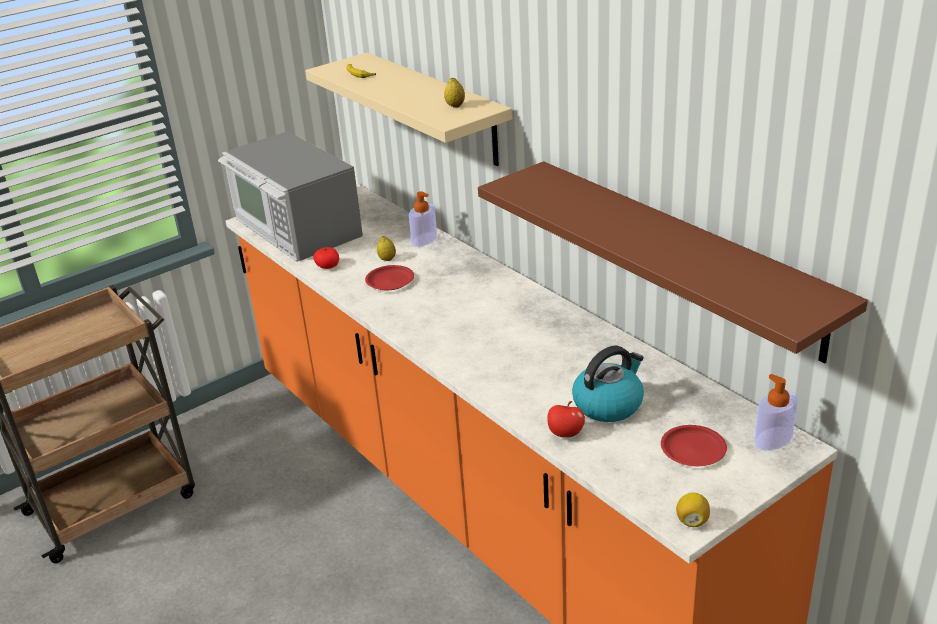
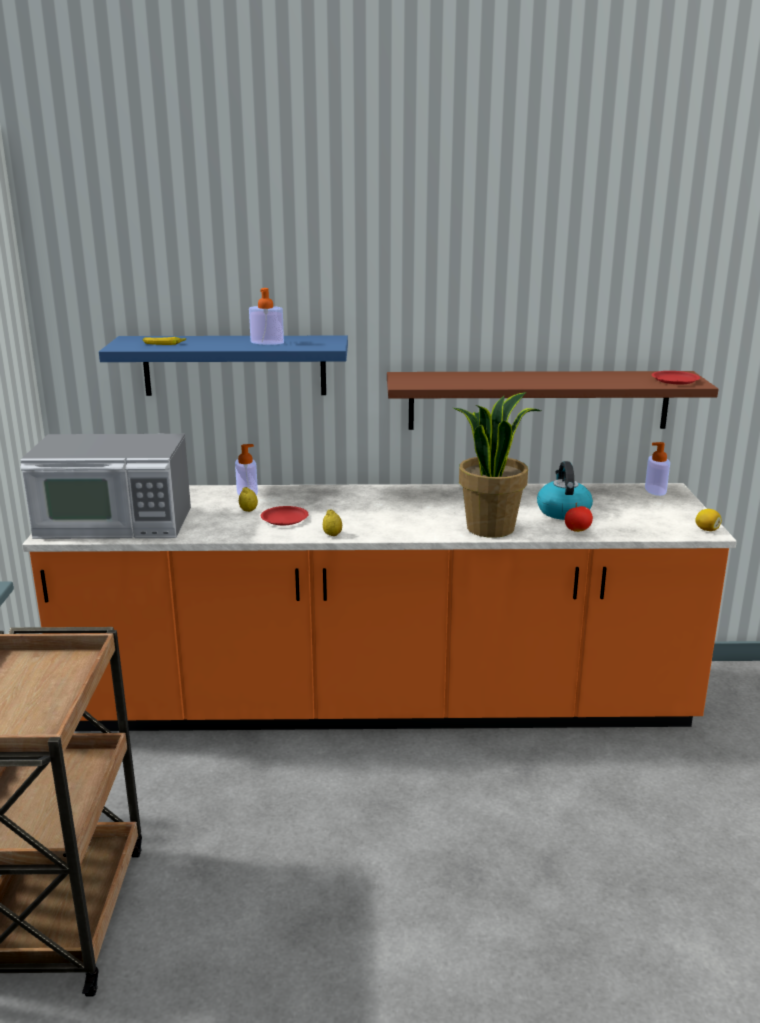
camera: 55 degrees left, 10 degrees down
(328, 266) = (210, 530): tomato -> none
(424, 97) = (267, 342): none -> soap dispenser
(436, 108) = (234, 365): beige shelf -> blue shelf
(455, 106) = (306, 341): lemon -> lemon (332, 535)
(503, 382) = (490, 528): none -> potted plant
(693, 449) = (640, 508): red plate -> red plate (674, 380)

